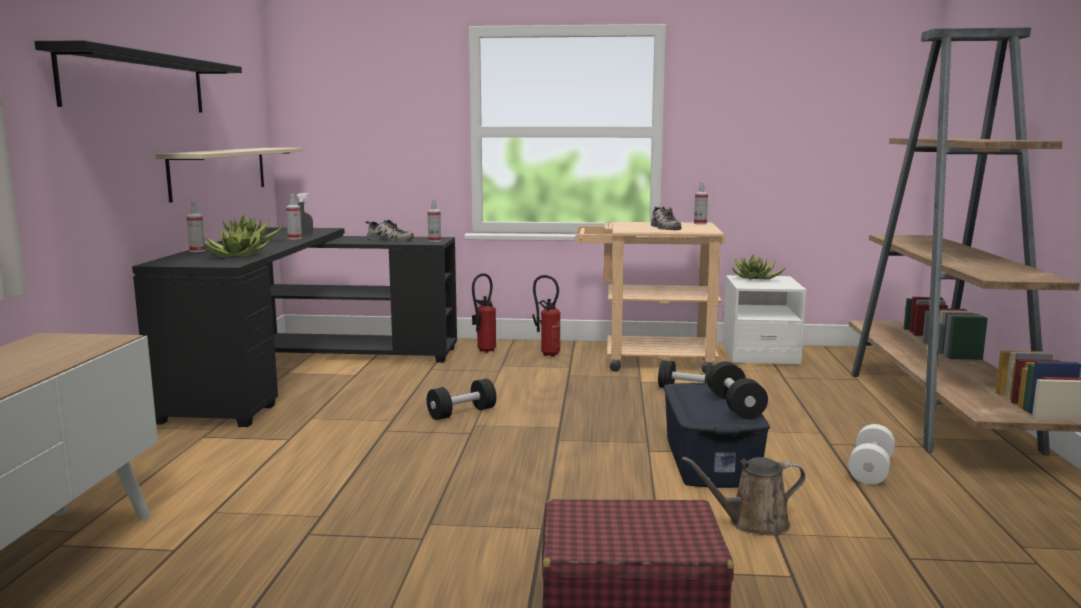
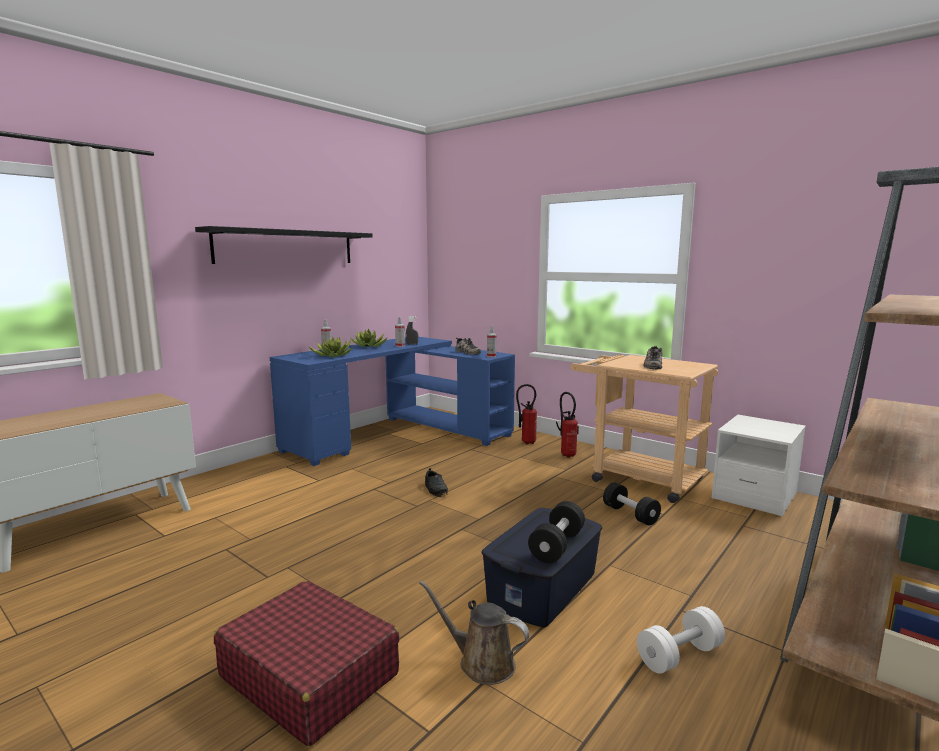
camera: 35 degrees right, 0 degrees up
(219, 172) = (366, 300): beige shelf -> none
(303, 371) = (398, 434): black desk -> blue desk
(462, 413) = (436, 488): black dumbbell -> black shoe
(700, 223) = (700, 364): spray bottle -> none
(755, 279) = (758, 423): potted plant -> none

